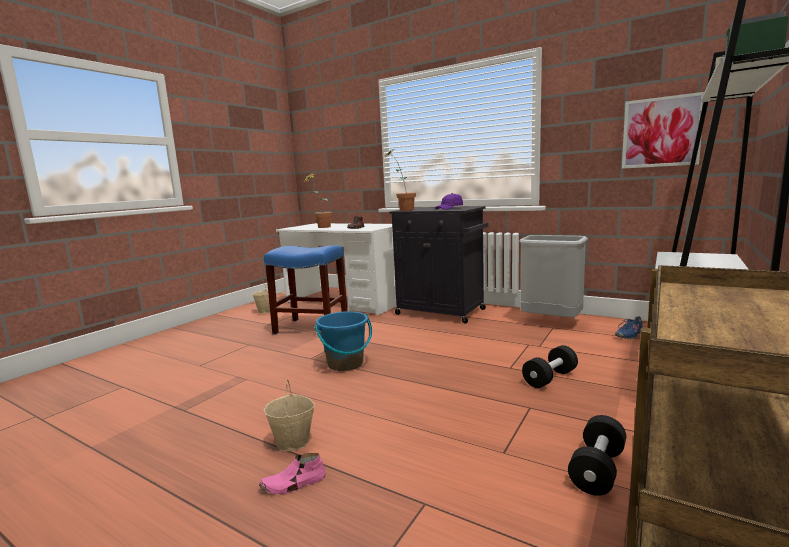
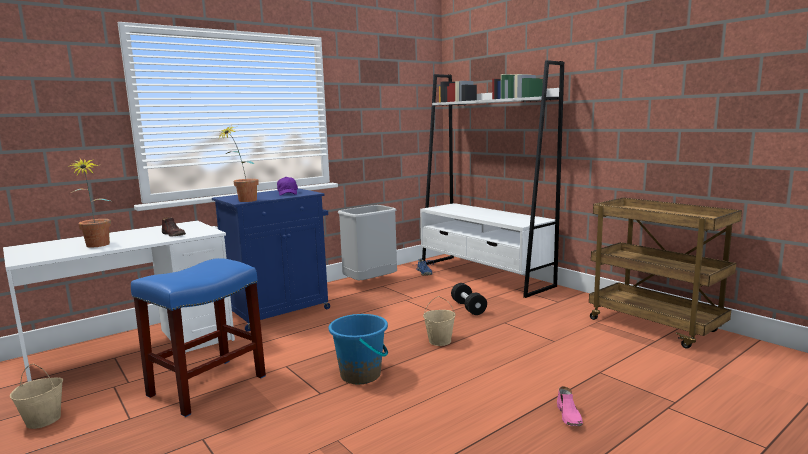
camera: 70 degrees left, 0 degrees up
(293, 442) = (507, 413): beige bucket -> beige bucket (440, 341)
(442, 312) = (280, 311): black cabinet -> blue cabinet
(597, 469) = (578, 324): black dumbbell -> none
(661, 132) = (402, 122): picture -> none

